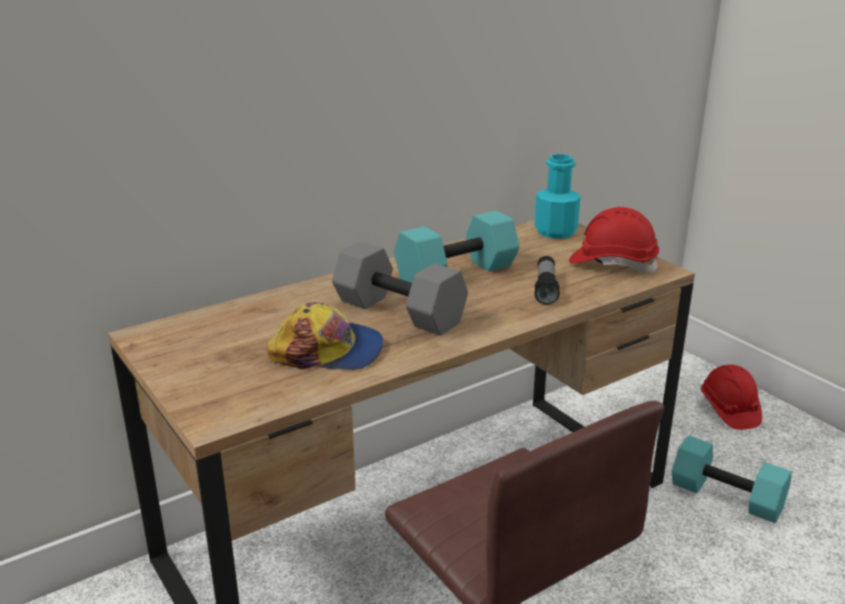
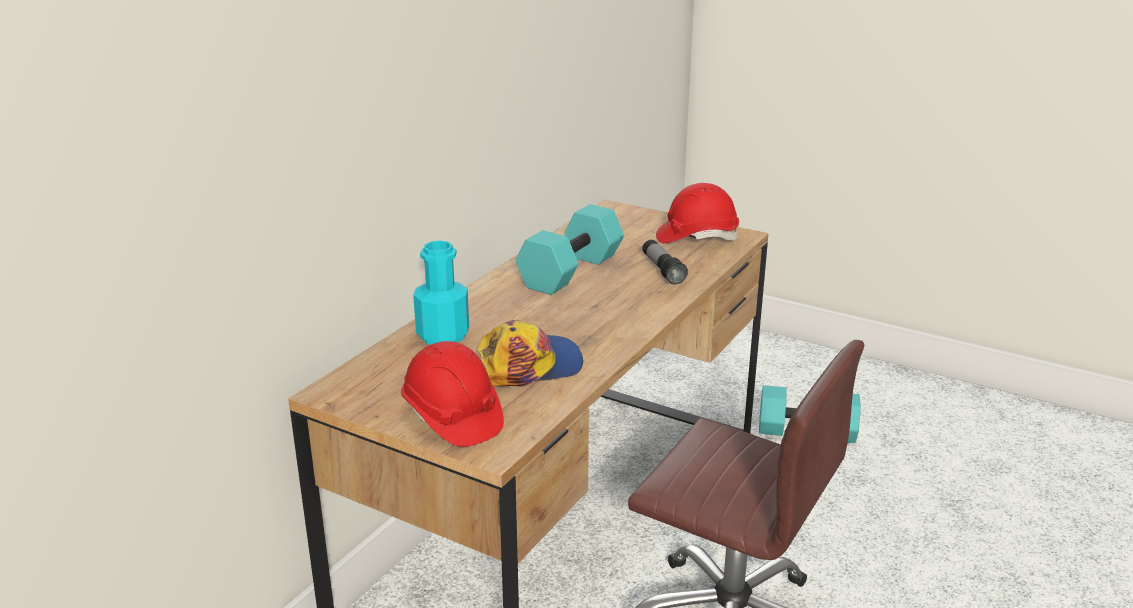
camera: 25 degrees left, 0 degrees up
(397, 312) = (555, 318): grey dumbbell -> none
(555, 231) = (620, 216): turquoise bottle -> turquoise bottle (443, 335)
(728, 410) = (764, 359): red hard hat -> red hard hat (452, 417)

